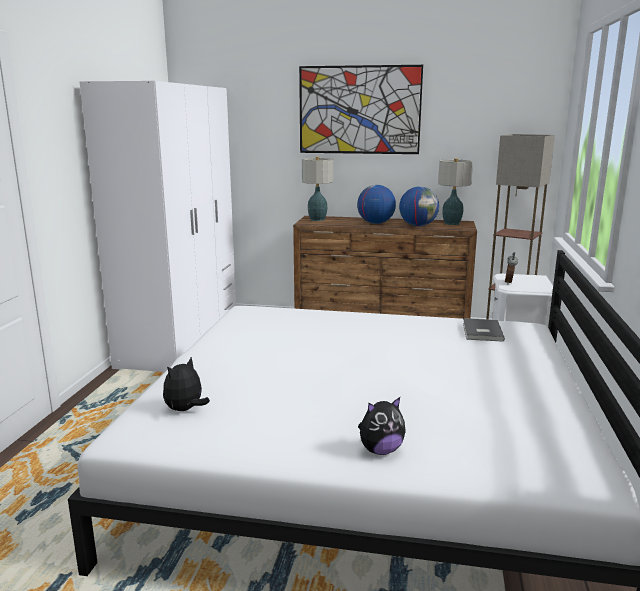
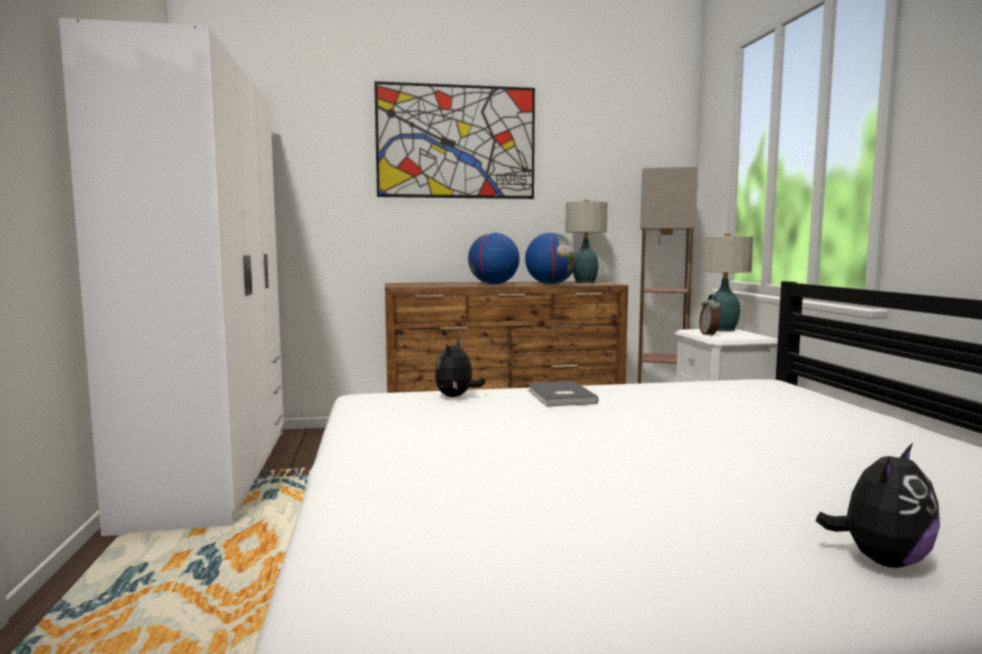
camera: 20 degrees left, 10 degrees down
(185, 410) = (426, 554): plush toy -> plush toy (456, 396)
(317, 219) = (410, 284): table lamp -> table lamp (722, 330)
(481, 332) = (728, 391): grey book -> grey book (559, 397)

